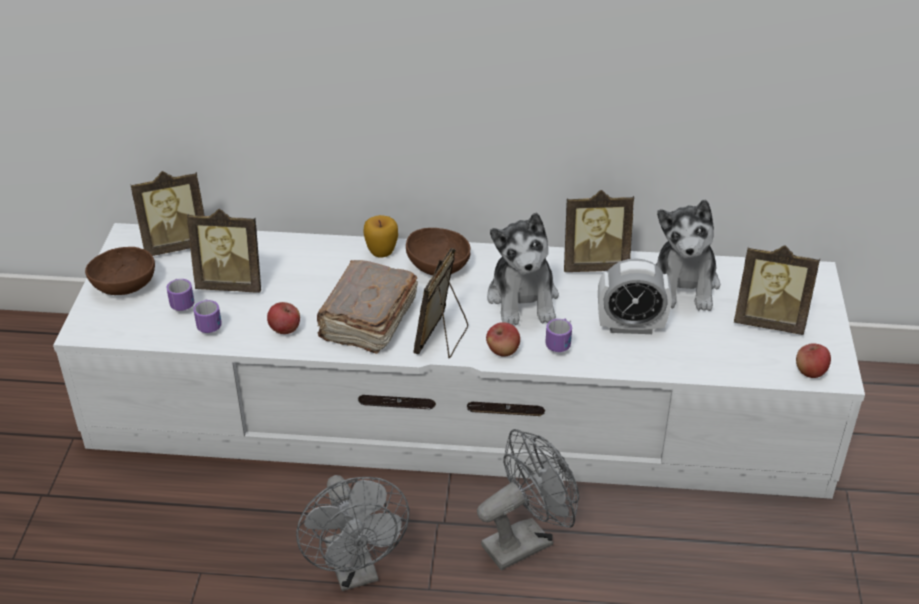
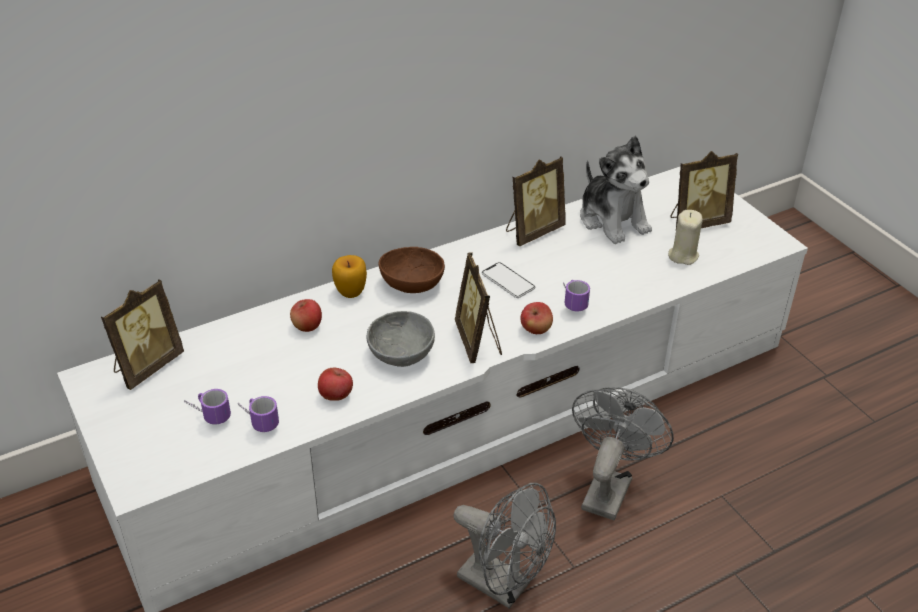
camera: 35 degrees left, 0 degrees up
(123, 285) = (132, 426): brown bowl -> none
(232, 283) = (241, 377): picture frame -> none
(367, 321) = (400, 355): brown book -> grey bowl
(523, 299) = (508, 281): plush toy -> phone
(630, 326) = (608, 268): alarm clock -> none
(718, 346) = (683, 255): none -> beige candle
(810, 372) = (760, 247): apple -> apple (307, 326)

